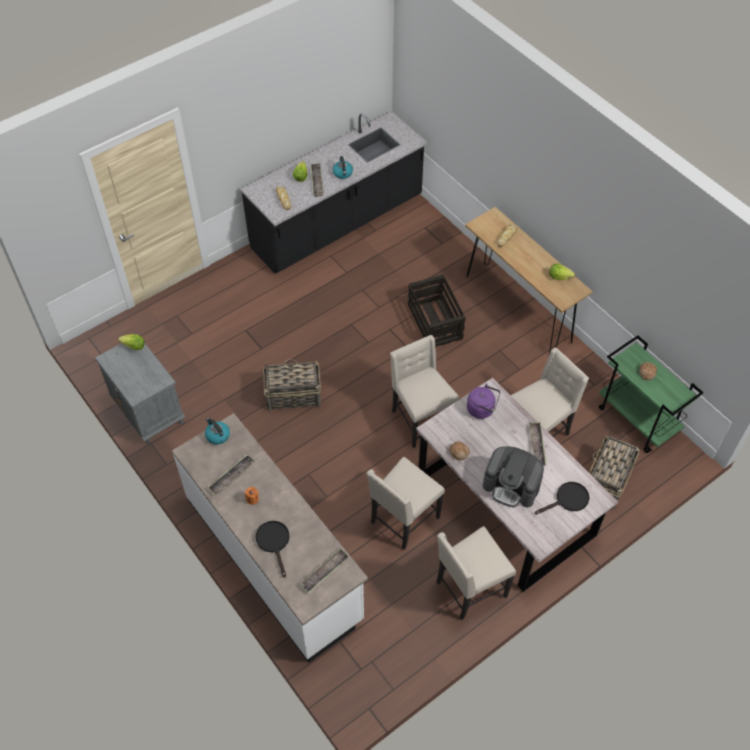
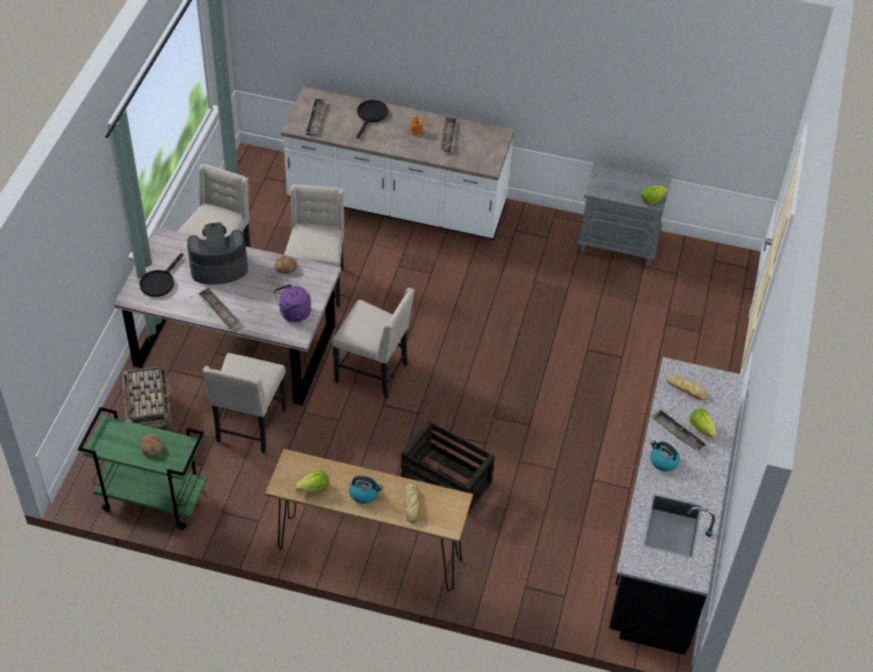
camera: 140 degrees right, 5 degrees down
(217, 435) = (491, 155): kettle -> kettle (364, 493)
(274, 542) = (371, 116): black frying pan -> black frying pan turned 105 degrees counterclockwise
(293, 395) = (511, 325): basket -> none

